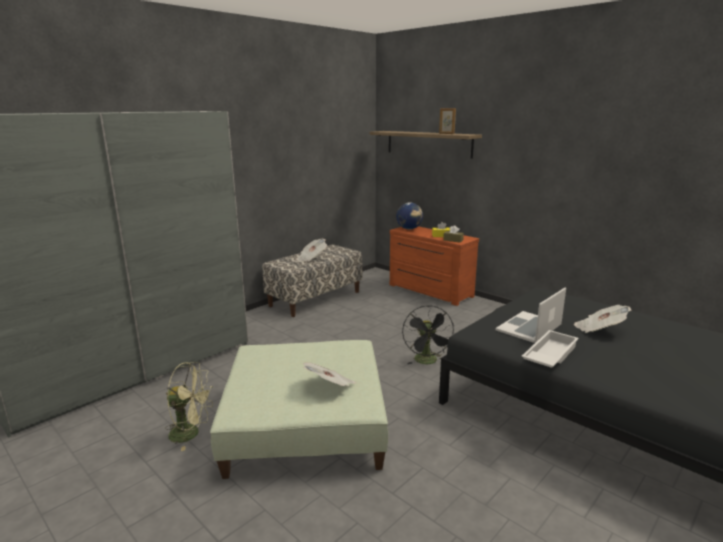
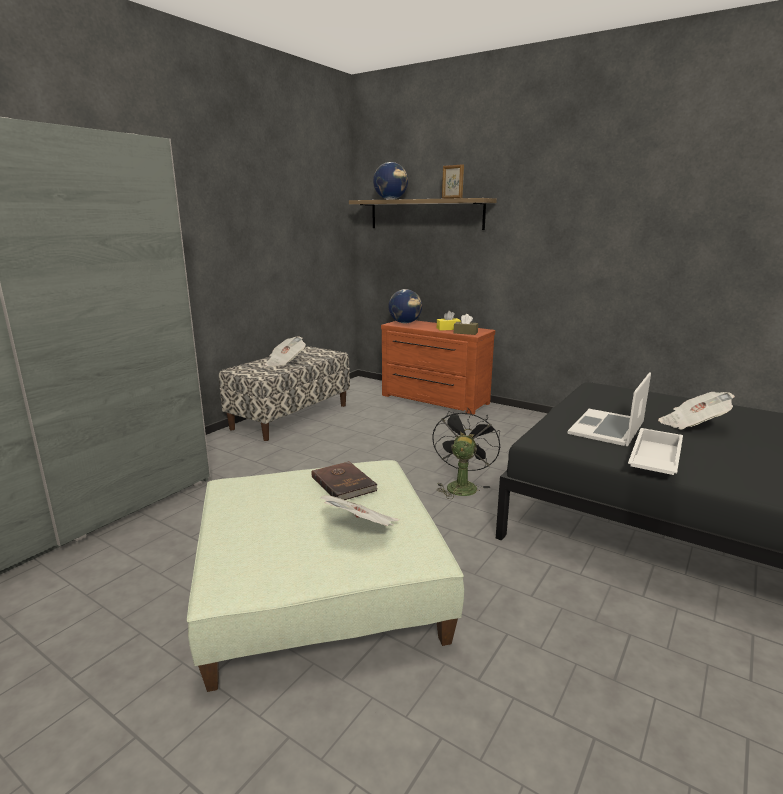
camera: 10 degrees left, 0 degrees up
(191, 433) = (143, 621): green fan -> none
(328, 354) = (344, 483): none -> brown book
(401, 132) = (390, 199): none -> globe
(427, 362) = (461, 485): black fan -> black fan turned 150 degrees counterclockwise

